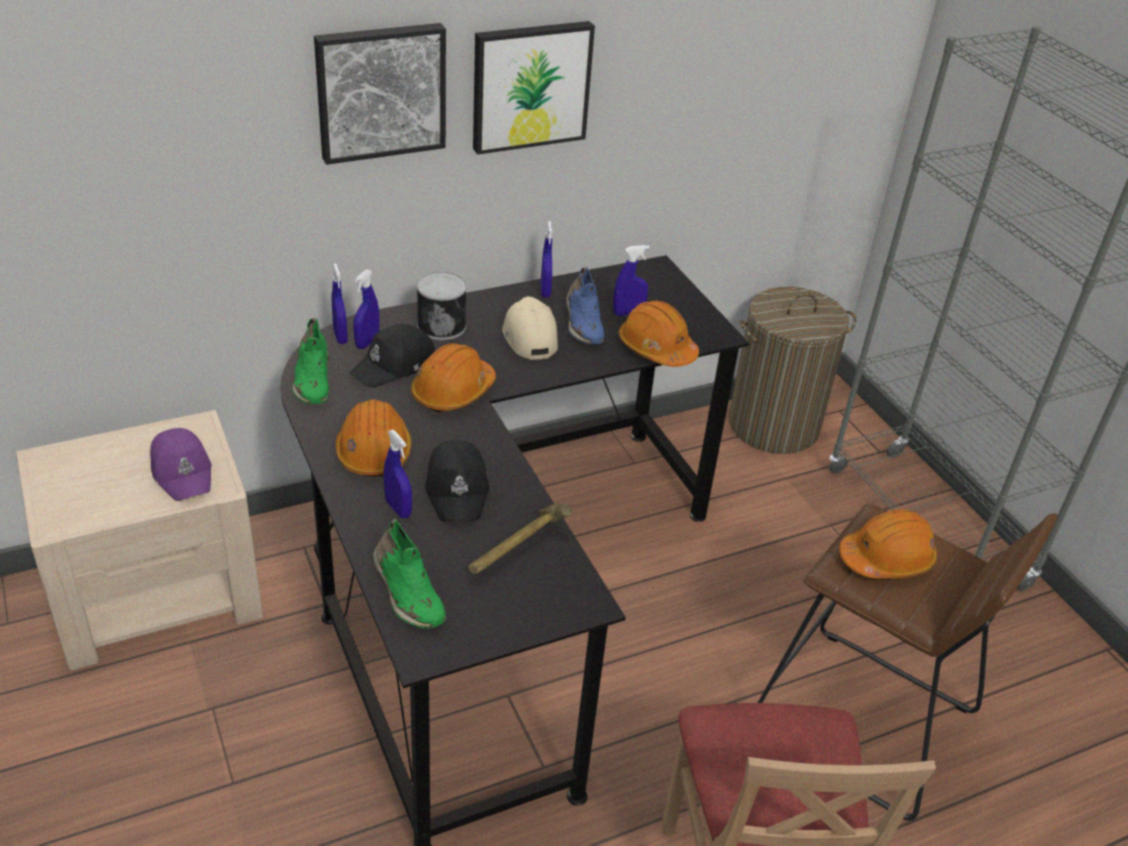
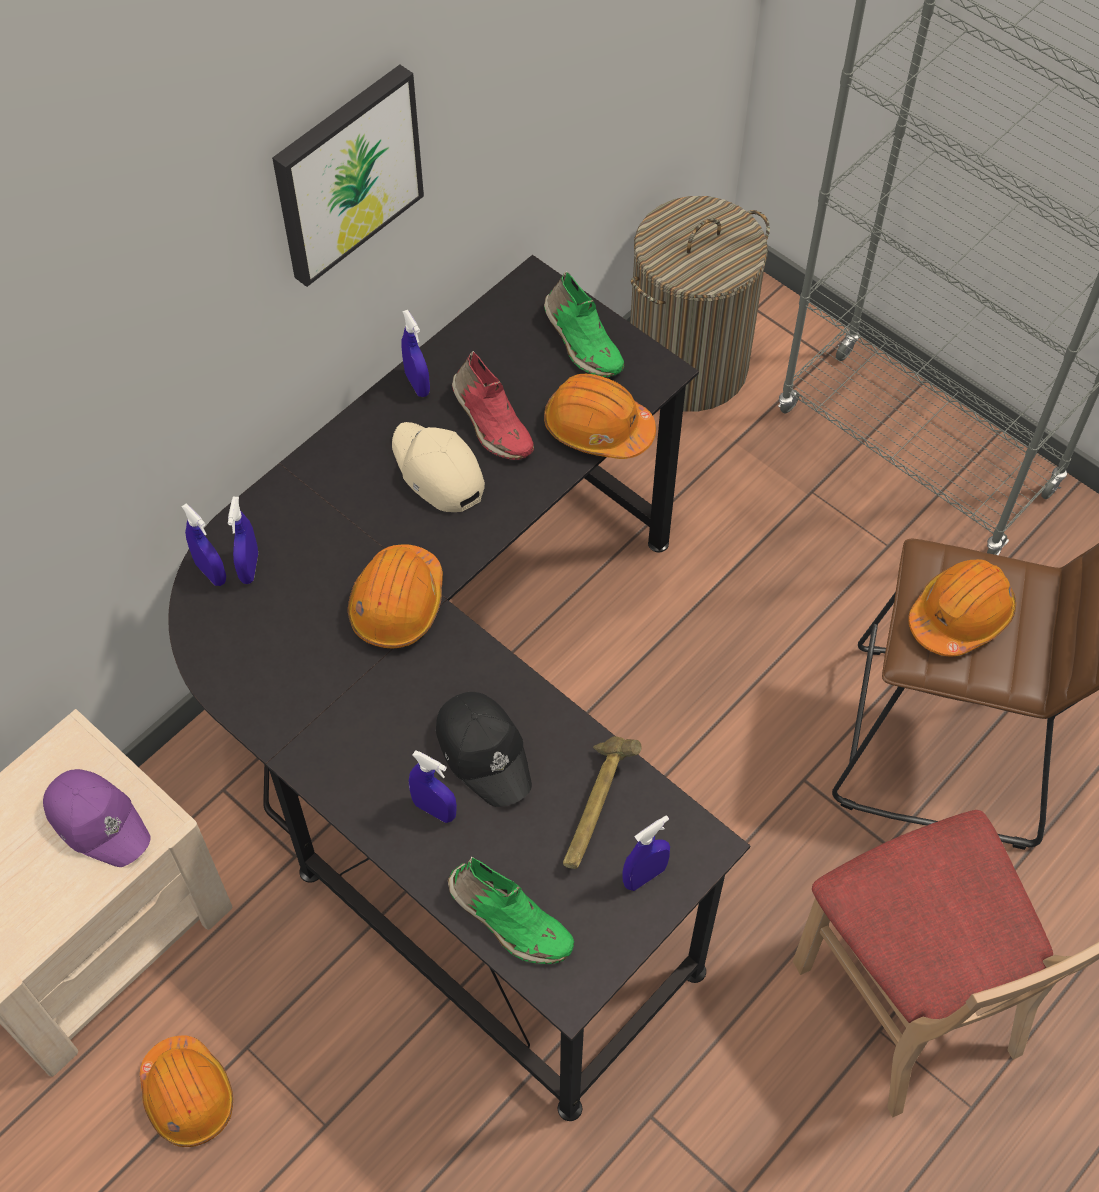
camera: 20 degrees left, 20 degrees up
(312, 379) = (219, 657): green shoe -> green shoe (581, 341)
(374, 451) = (358, 738): orange hard hat -> orange hard hat (188, 1095)
(380, 91) = (177, 284): picture -> none
(395, 365) = (305, 592): black cap -> none
(442, 325) = (323, 499): can -> none
(583, 323) = (491, 421): blue shoe -> red shoe
(628, 313) = (536, 381): blue spray bottle -> blue spray bottle (644, 876)

